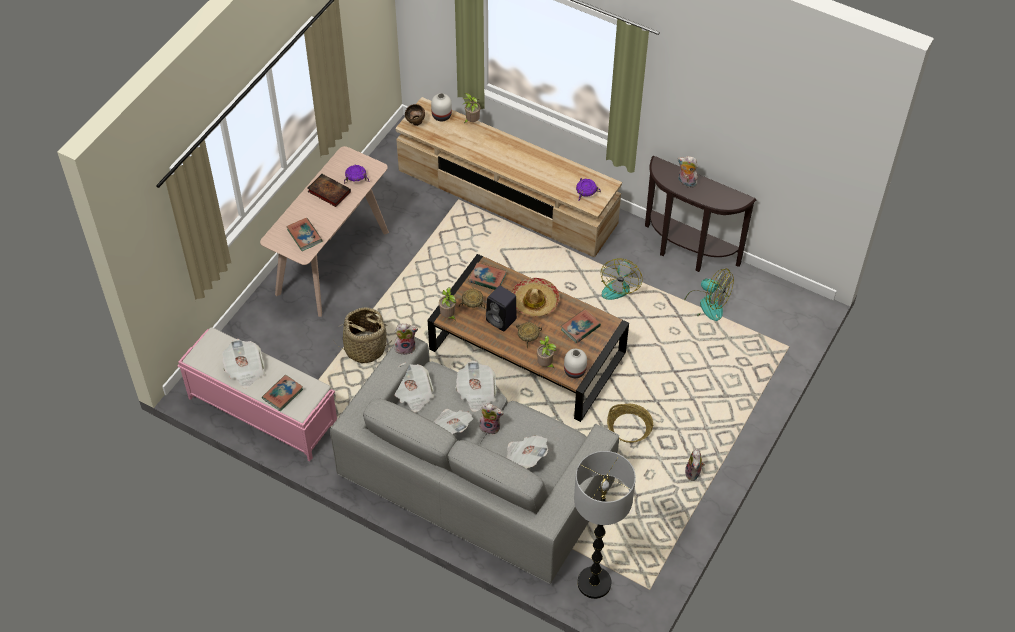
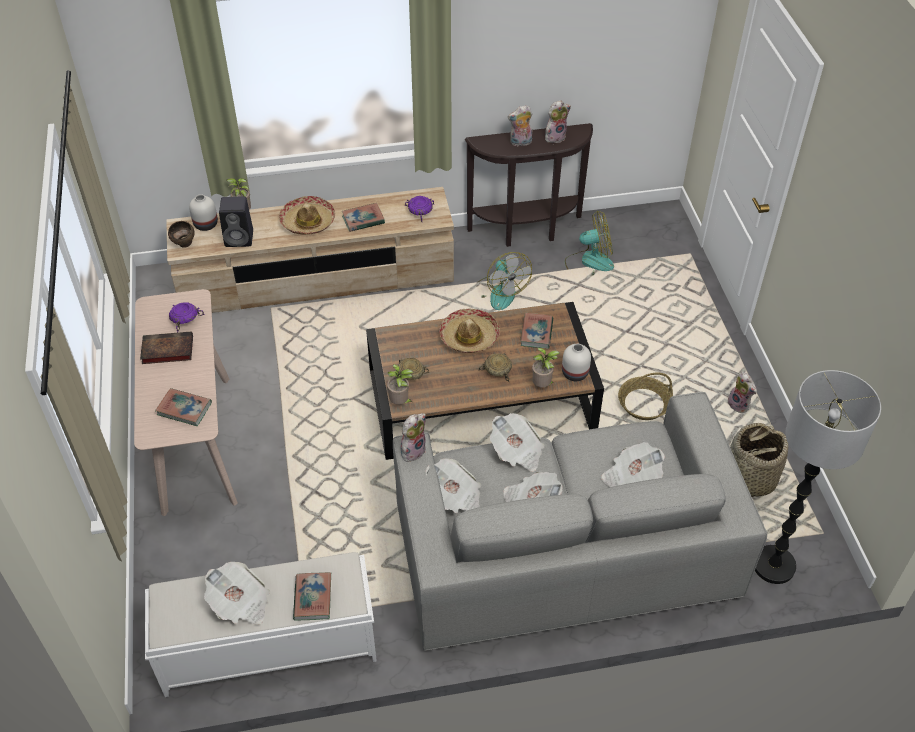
camera: 40 degrees left, 5 degrees down
(261, 411) = (267, 647): pink bench -> white bench
(365, 348) = (317, 503): basket -> basket (749, 478)
(487, 278) = (401, 344): book -> book (363, 220)
(490, 426) = (565, 474): plush toy -> plush toy (555, 137)
(502, 320) = (457, 372): black speaker -> black speaker (240, 238)
(506, 153) = (308, 222): none -> hat

